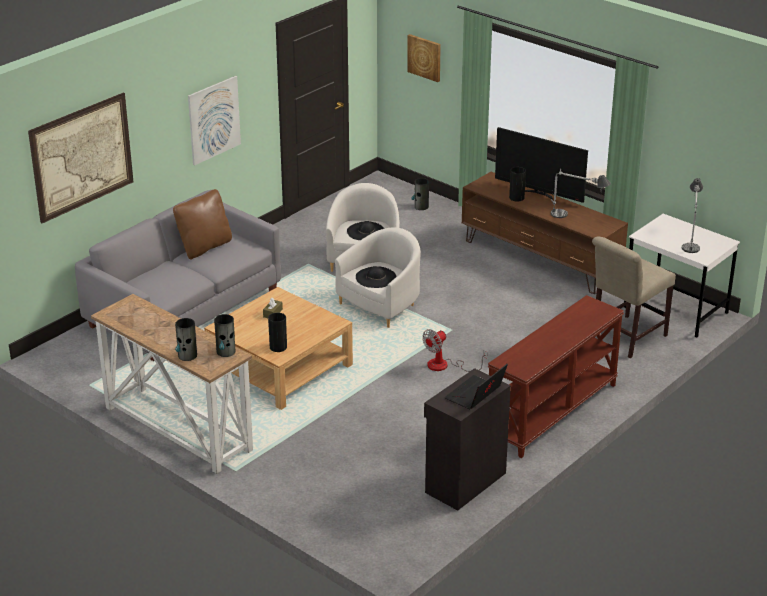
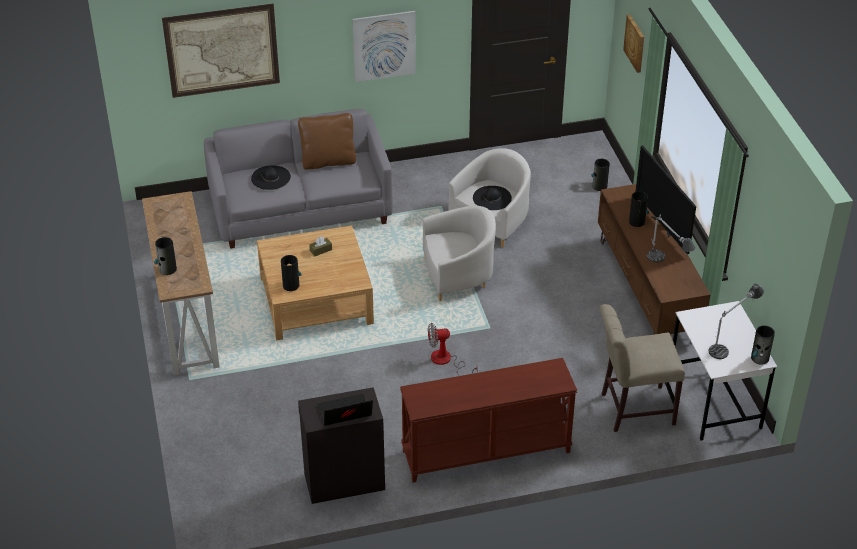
camera: 35 degrees right, 10 degrees up
(226, 351) = (198, 279): vase -> vase (760, 358)
(376, 277) = (450, 249): black hat -> black hat (271, 177)

